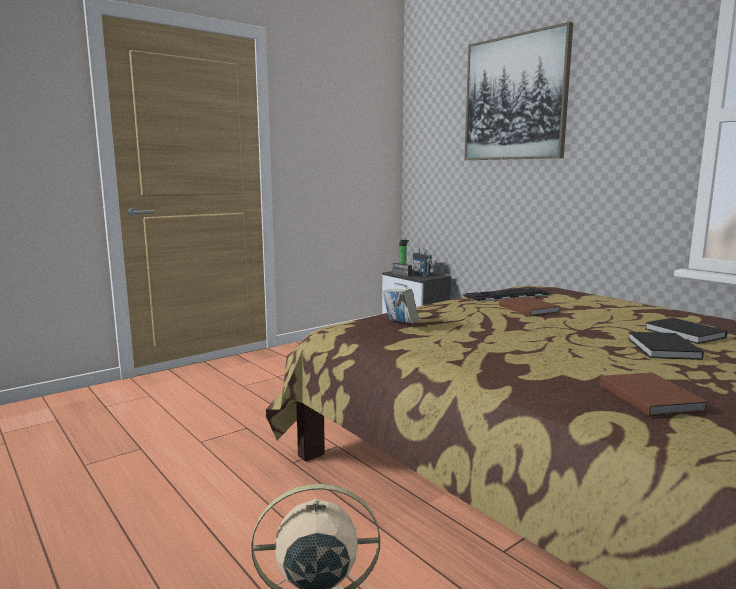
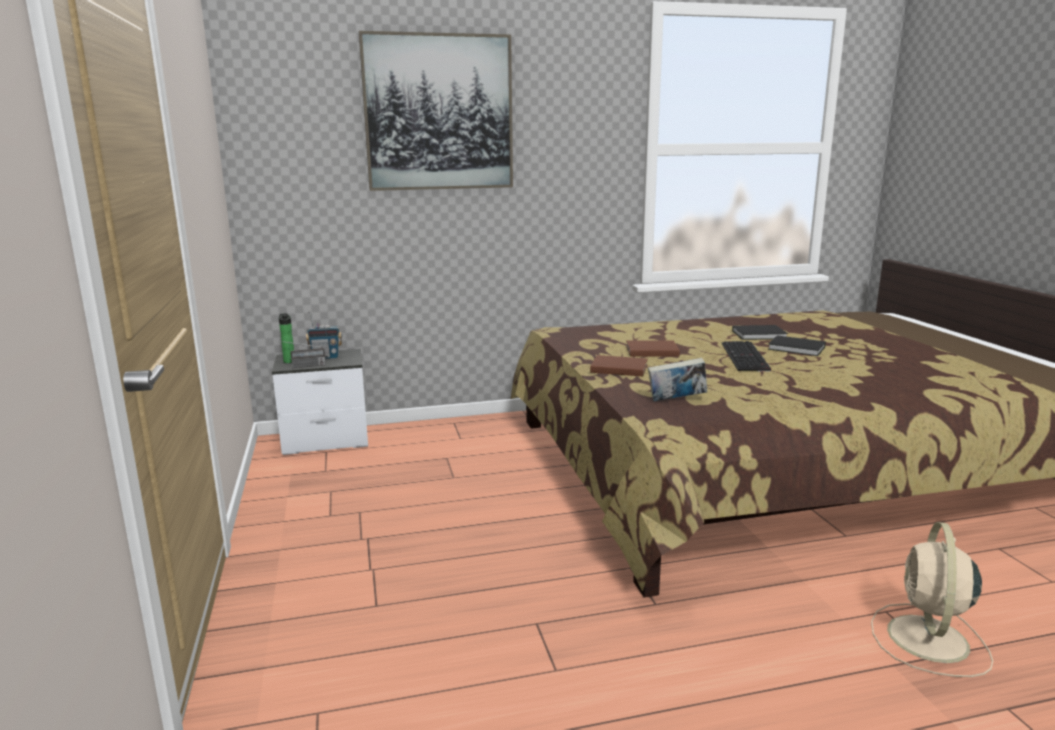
camera: 65 degrees left, 5 degrees up
(506, 296) = (592, 346): keyboard -> keyboard (746, 357)
(649, 396) = (900, 376): brown book -> brown book (617, 368)

